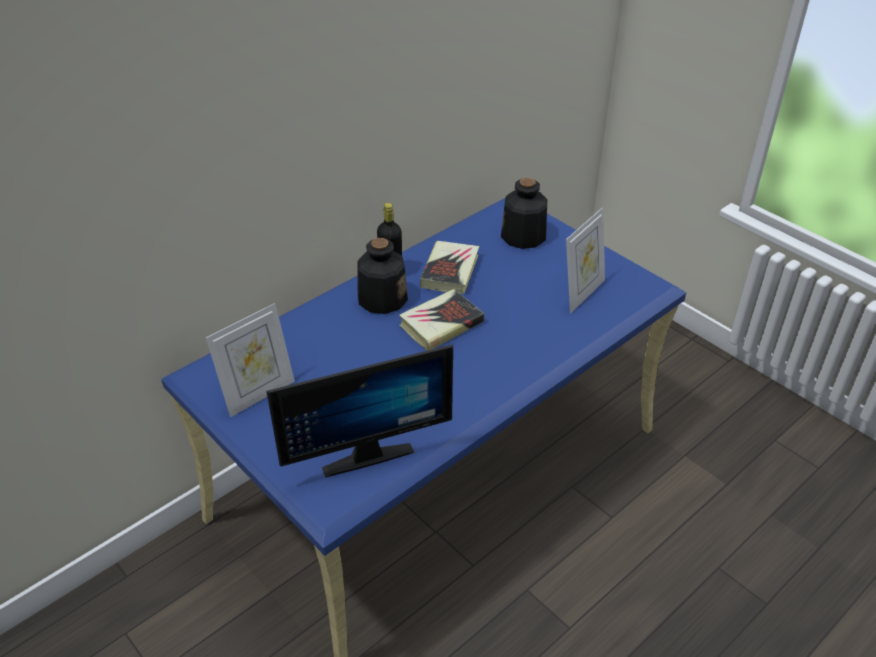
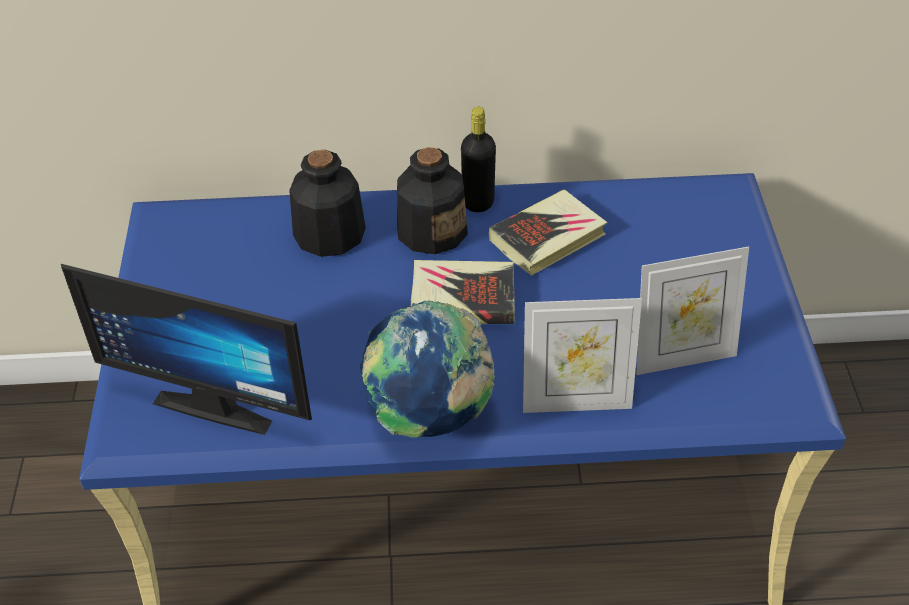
camera: 40 degrees right, 5 degrees up
(258, 394) = (191, 272): picture frame -> picture frame (576, 401)
(492, 390) = (429, 415): none -> globe
(523, 236) = (693, 239): bottle -> bottle (329, 234)

